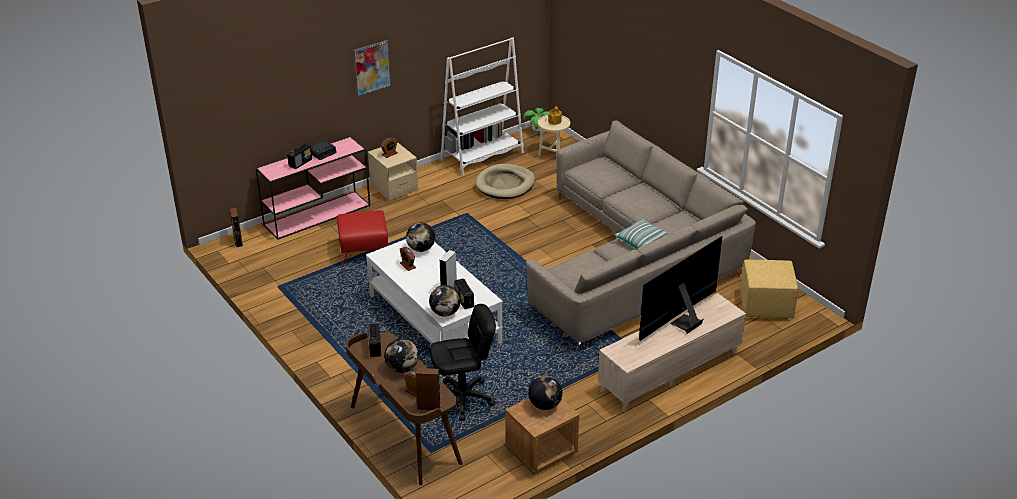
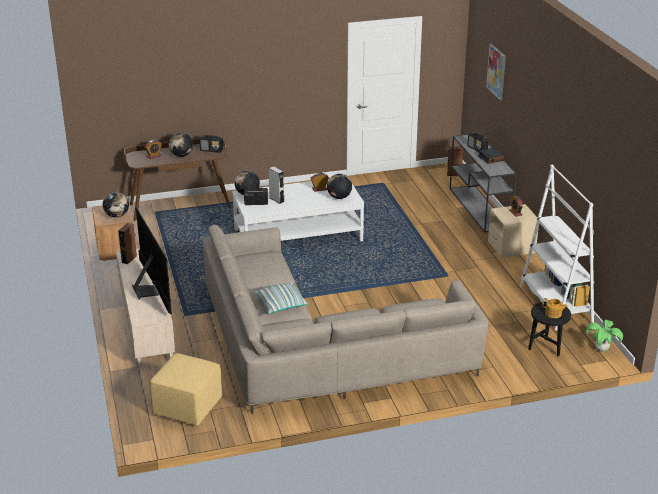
camera: 110 degrees right, 5 degrees down
(318, 214) = (479, 208): pink console table -> grey console table
(364, 251) = (412, 221): red ottoman -> none
(371, 67) = (539, 128): picture -> picture (496, 71)
(428, 406) = (136, 158): brown speaker -> brown speaker (129, 259)
(463, 399) = (196, 231): black office chair -> none
(505, 184) = (492, 306): beige dog bed -> none
(553, 154) = (546, 349): beige side table -> black side table

